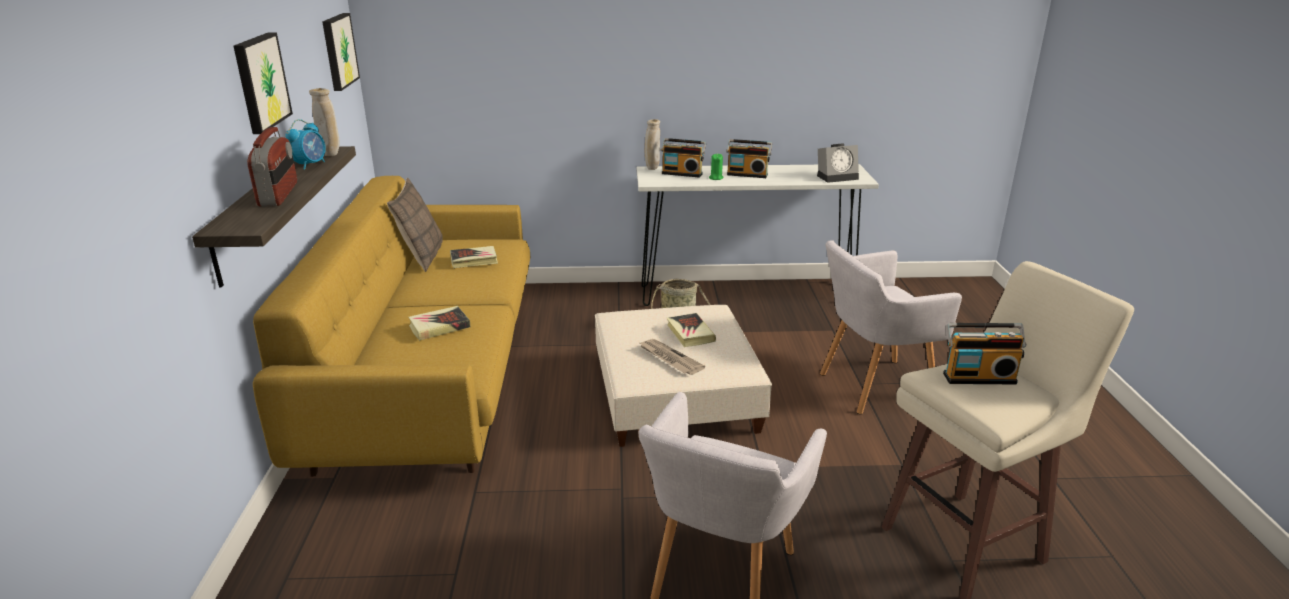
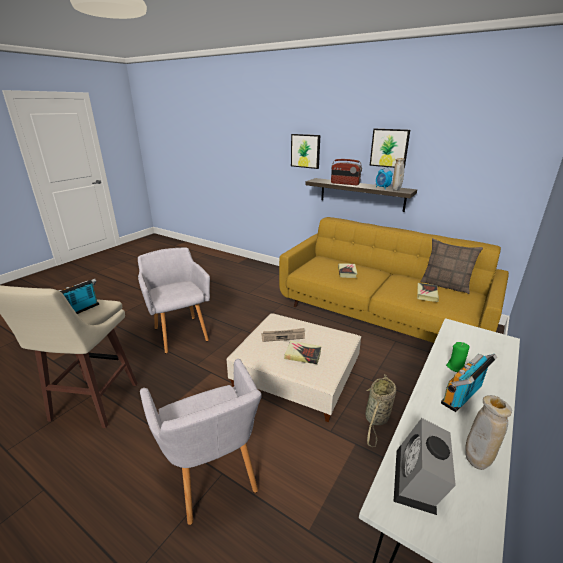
camera: 125 degrees right, 0 degrees up
(338, 51) = (510, 161): picture -> picture (305, 151)
(652, 168) = (506, 343): beige vase -> beige vase (476, 462)
(682, 173) = (482, 354): radio -> none
(871, 386) = (213, 477): grey armchair -> grey armchair turned 135 degrees clockwise

